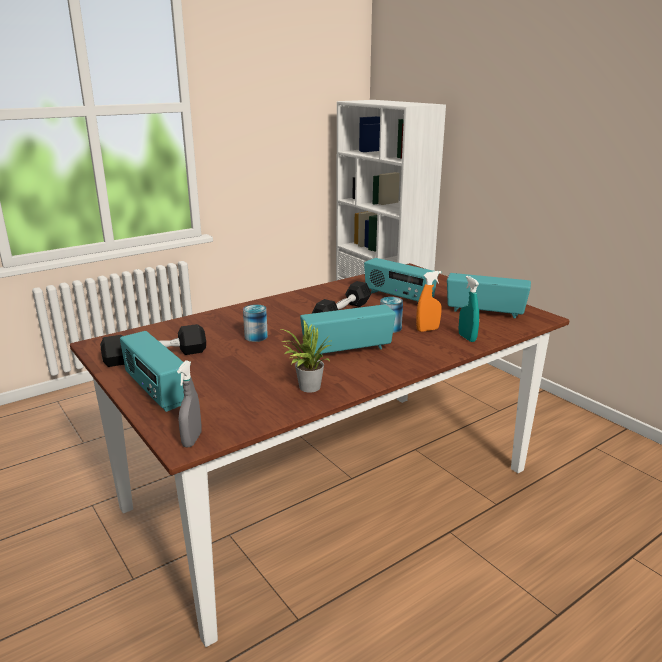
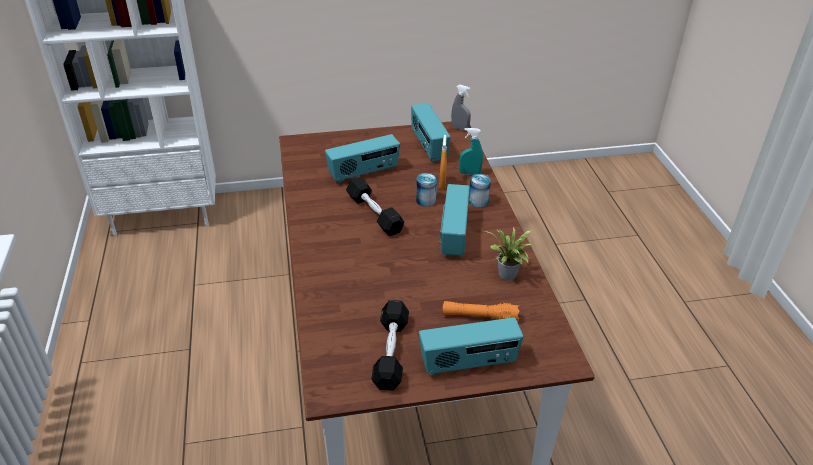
camera: 65 degrees left, 15 degrees up
(192, 440) = (561, 356): grey spray bottle -> grey spray bottle (460, 128)
(229, 385) = (479, 316): none -> orange flashlight
(256, 337) = (390, 278): can -> can (478, 201)
(485, 312) = (428, 146): radio -> radio turned 60 degrees counterclockwise

